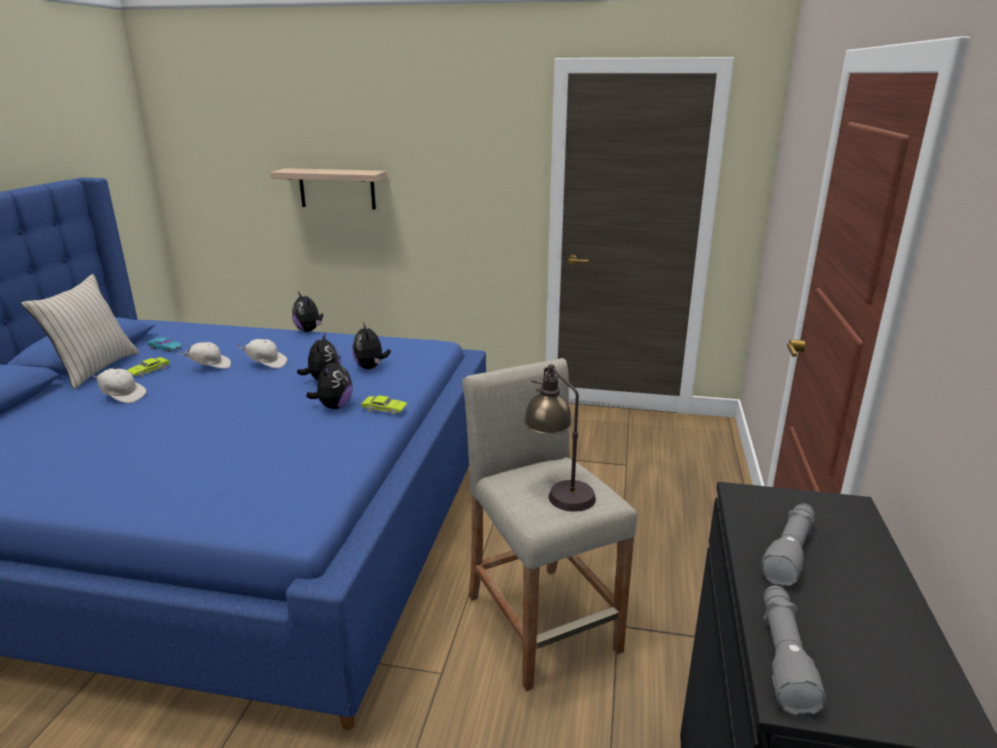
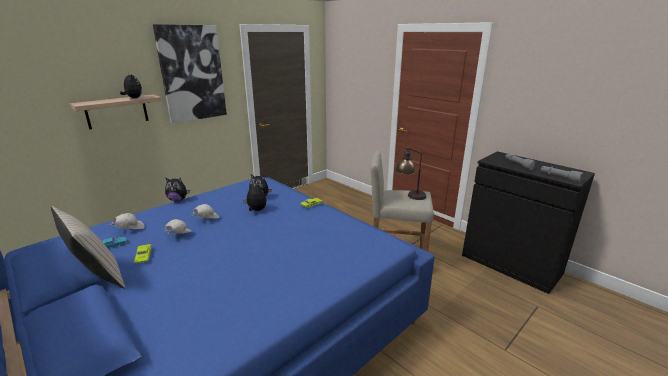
camera: 55 degrees left, 0 degrees up
(122, 396) = (173, 270): white cap -> white cap (130, 229)
(334, 406) = (291, 214): plush toy -> plush toy (133, 98)
(451, 144) = (192, 73): none -> picture

